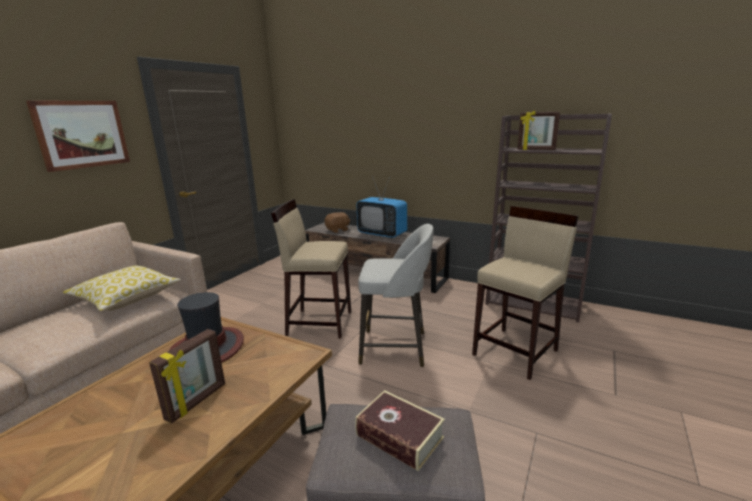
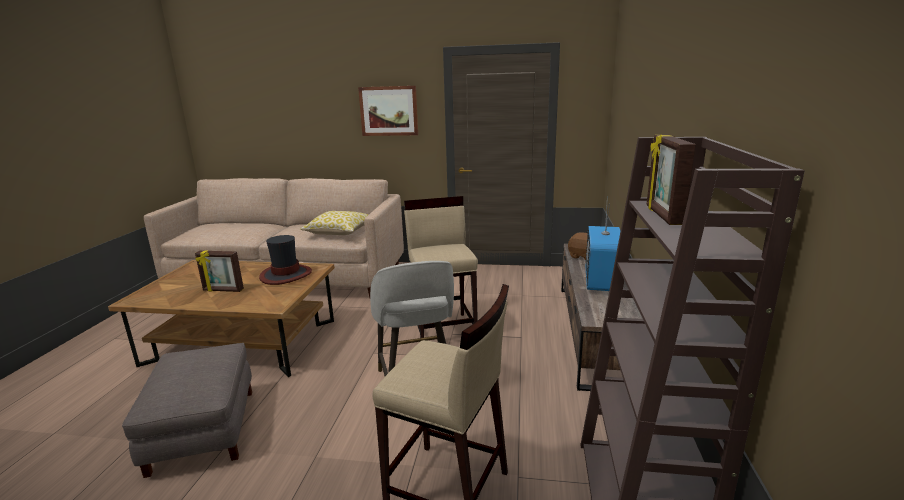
camera: 70 degrees right, 0 degrees up
(399, 436) = (184, 371): book -> none

